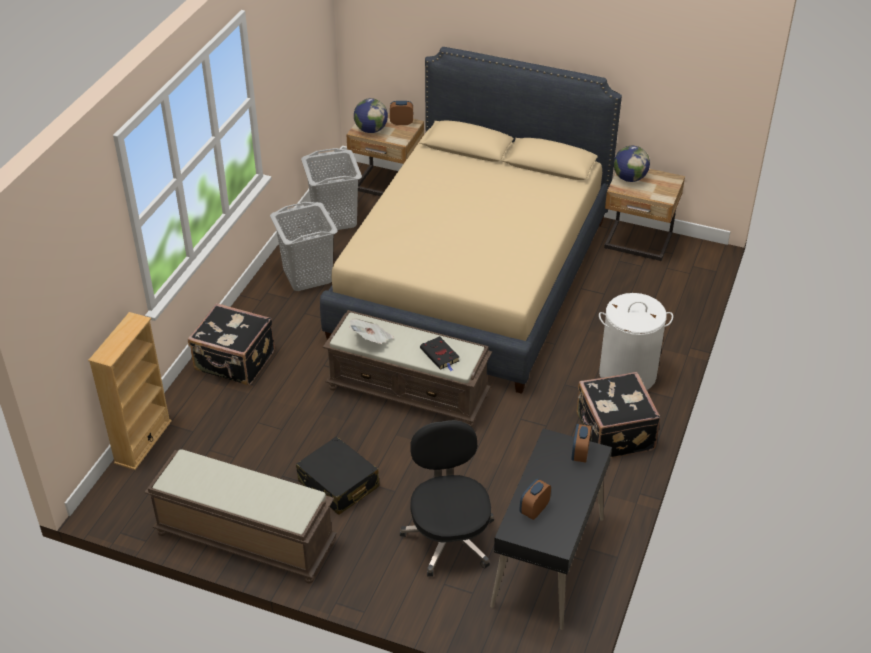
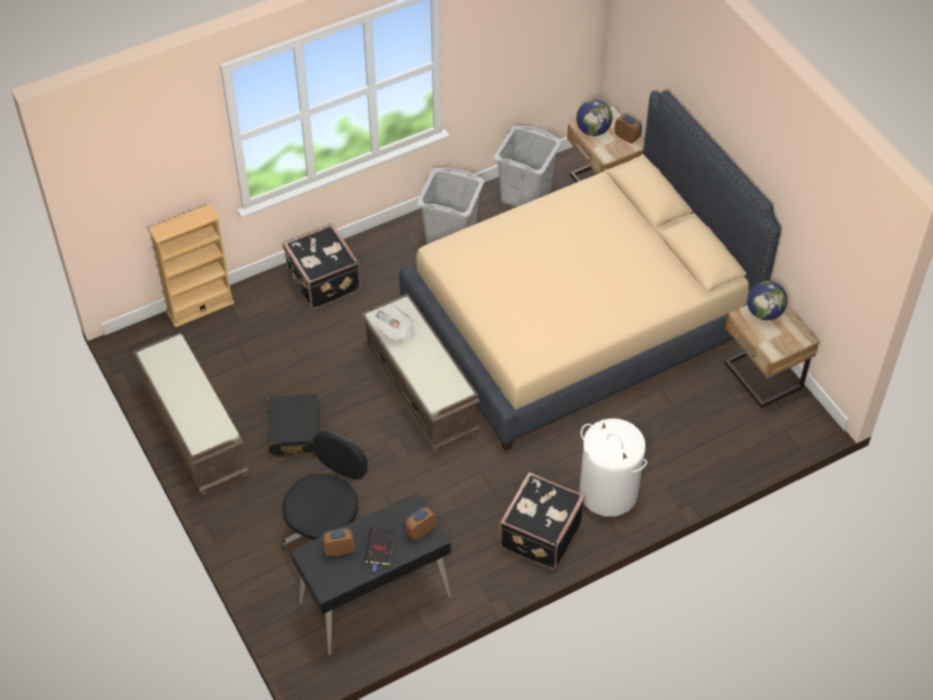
camera: 40 degrees right, 10 degrees up
(440, 356) = (432, 379): black book -> black book (380, 549)

